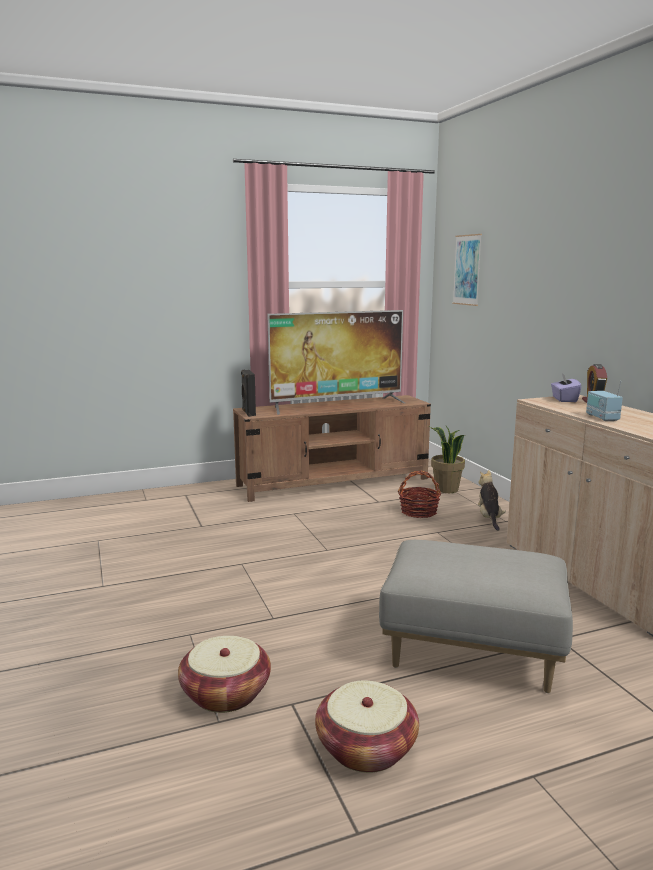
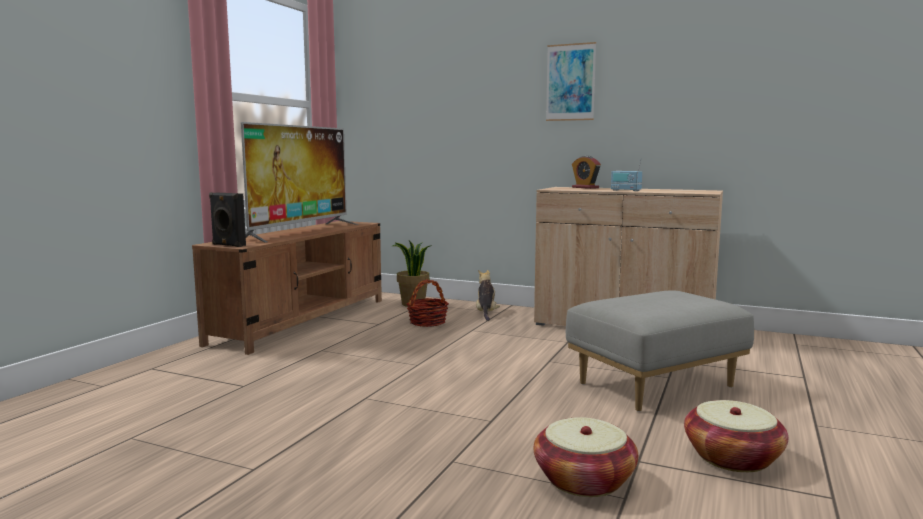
camera: 45 degrees left, 5 degrees down
(467, 270) = (392, 91): picture -> picture (570, 82)
(489, 518) = (486, 313): plush toy -> plush toy turned 45 degrees clockwise
(564, 399) = (563, 188): purple tissue box -> none

